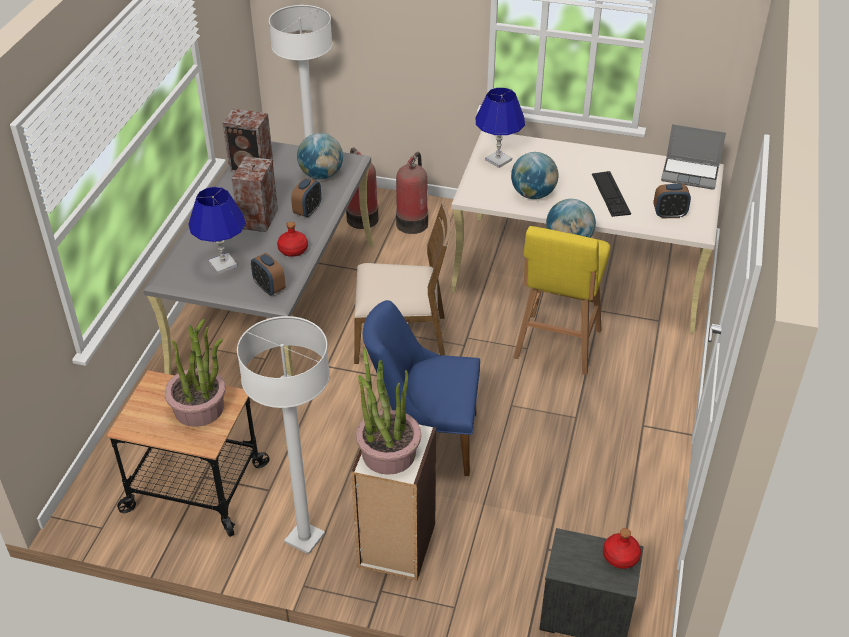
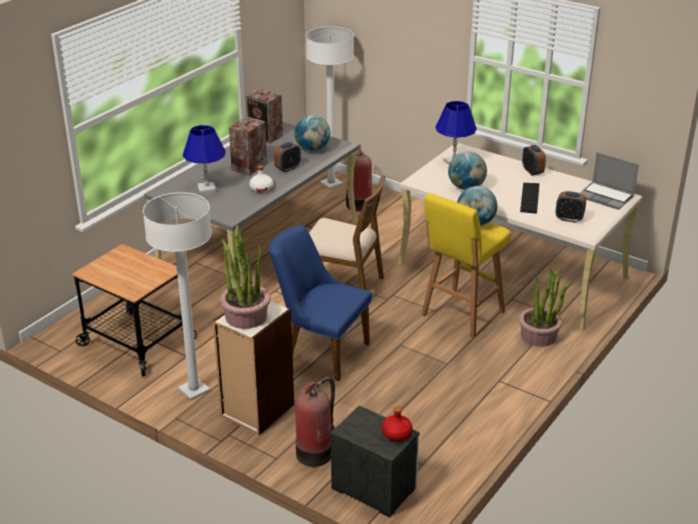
camera: 20 degrees right, 10 degrees down
(199, 408) = (142, 271): potted plant -> potted plant (539, 336)
(269, 288) = (229, 207): alarm clock -> alarm clock (532, 171)
(293, 249) = (261, 189): red bottle -> white bottle
(413, 222) = (397, 214): fire extinguisher -> fire extinguisher (316, 452)

